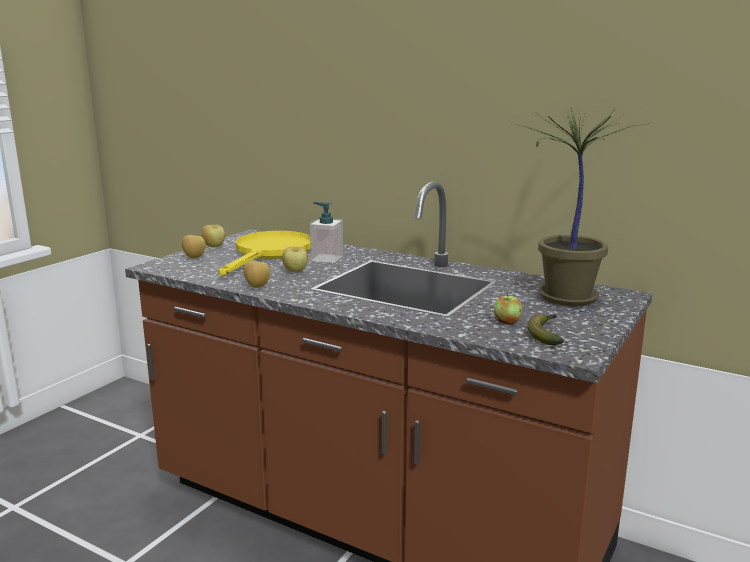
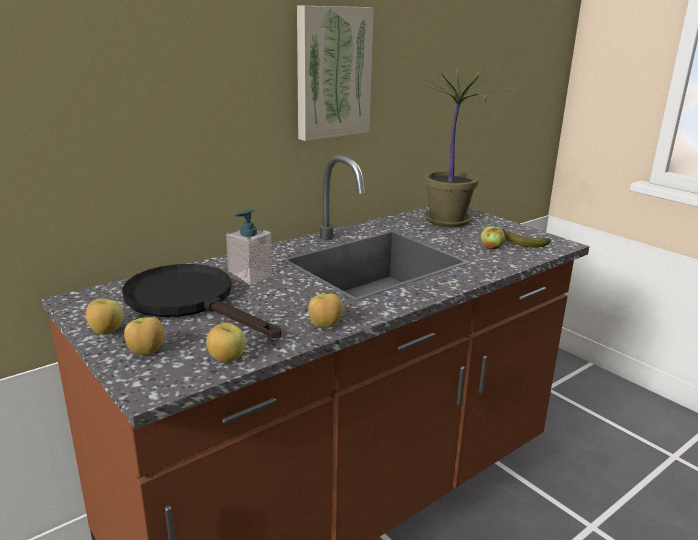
camera: 70 degrees left, 5 degrees up
(269, 253) = (190, 301): yellow frying pan -> black frying pan
(295, 271) = (285, 298): apple -> apple (227, 359)
(483, 105) = (331, 73): none -> picture

